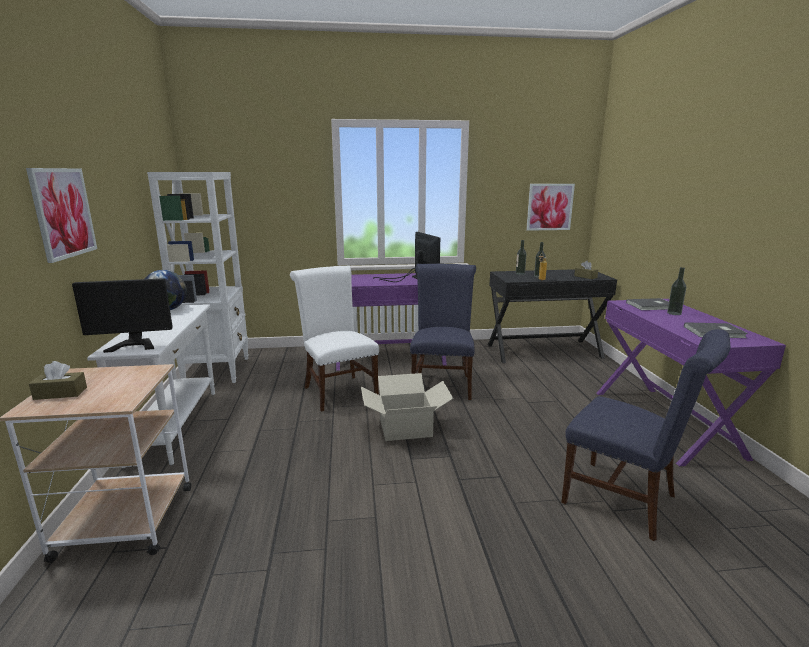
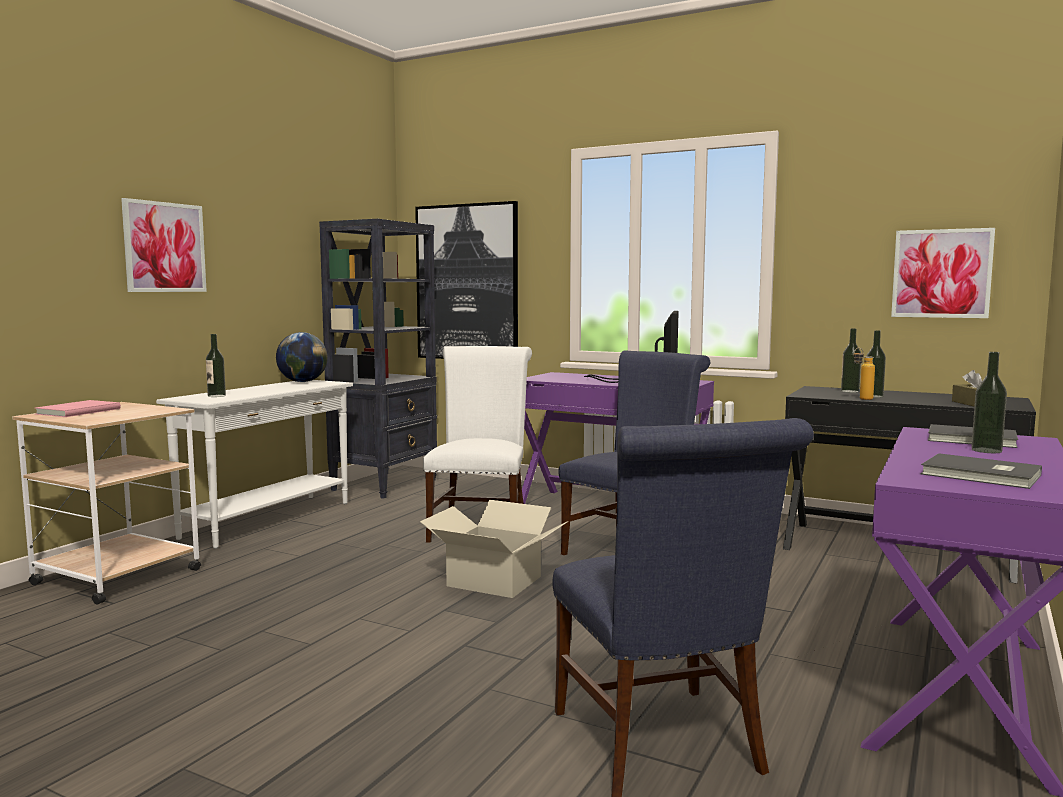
camera: 35 degrees right, 10 degrees down
(60, 393) = (76, 411): brown tissue box -> pink book
(138, 341) = (216, 396): monitor -> bottle
(218, 370) = (385, 485): white bookcase -> black bookcase
(250, 213) = (467, 282): none -> picture

